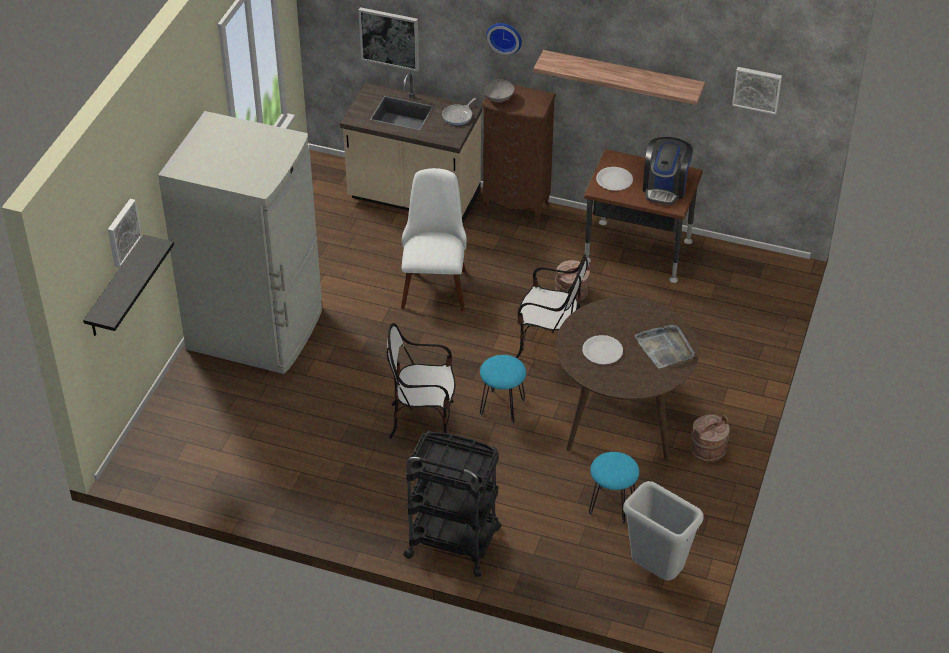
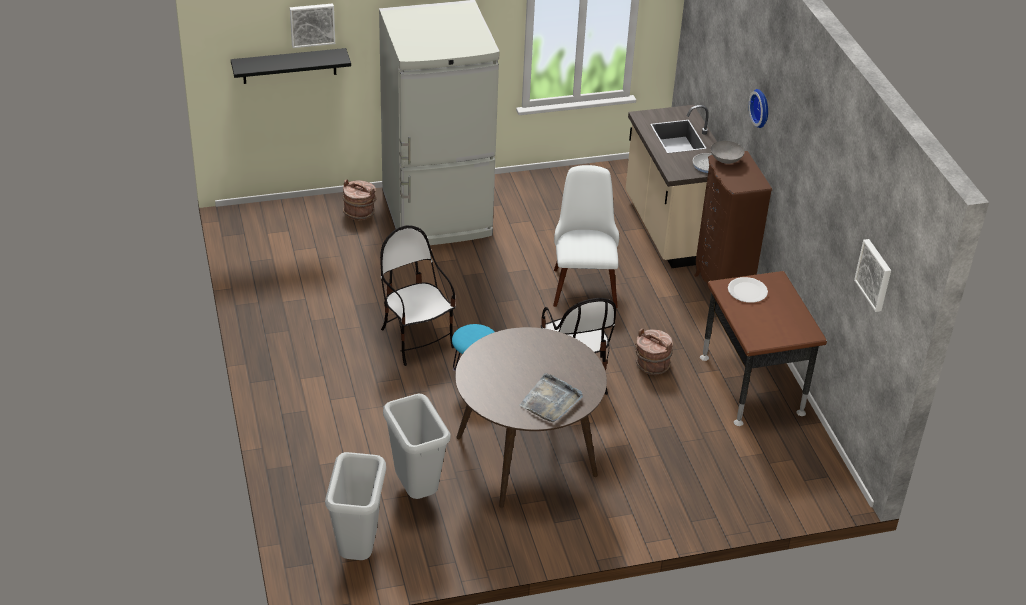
camera: 55 degrees right, 5 degrees down
(389, 38) = (713, 68): picture -> none
(435, 282) = (583, 281): white chair -> white chair turned 60 degrees counterclockwise
(453, 542) = (296, 411): black cart -> none
(602, 351) = (510, 363): white plate -> none
(611, 505) = (415, 491): turquoise stool -> grey trash can
(622, 77) = (808, 200): shelf -> none
(665, 187) = (773, 325): coffee machine -> none
(708, 450) = (538, 530): brown bucket -> brown bucket (359, 212)

